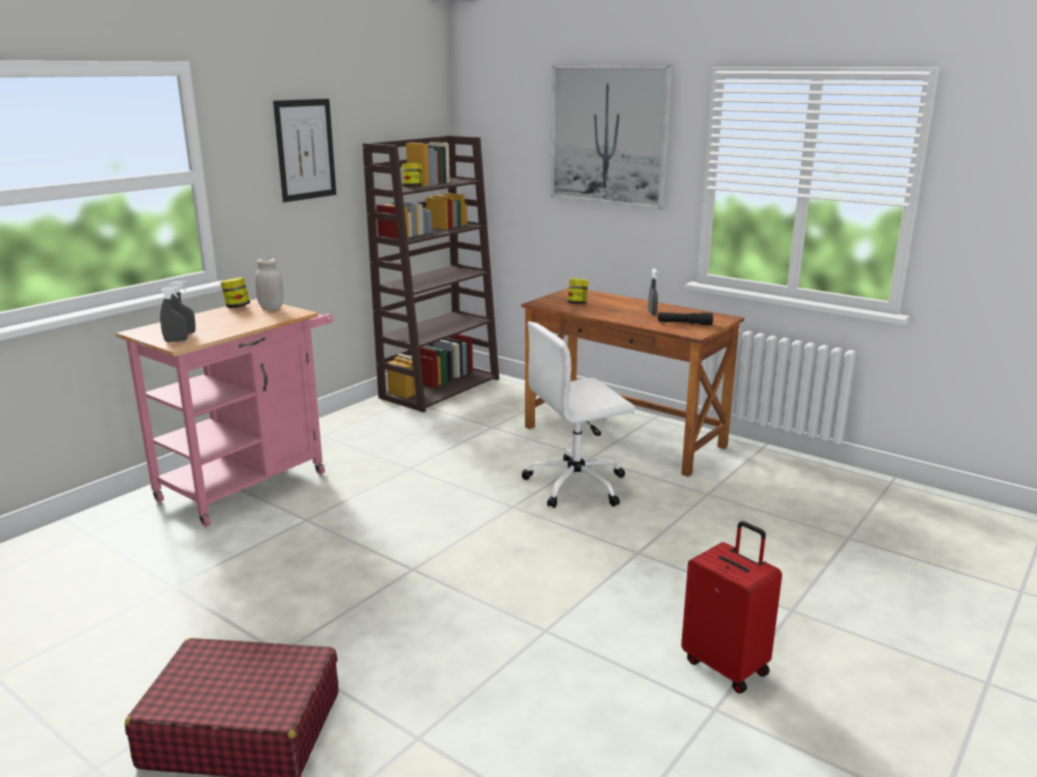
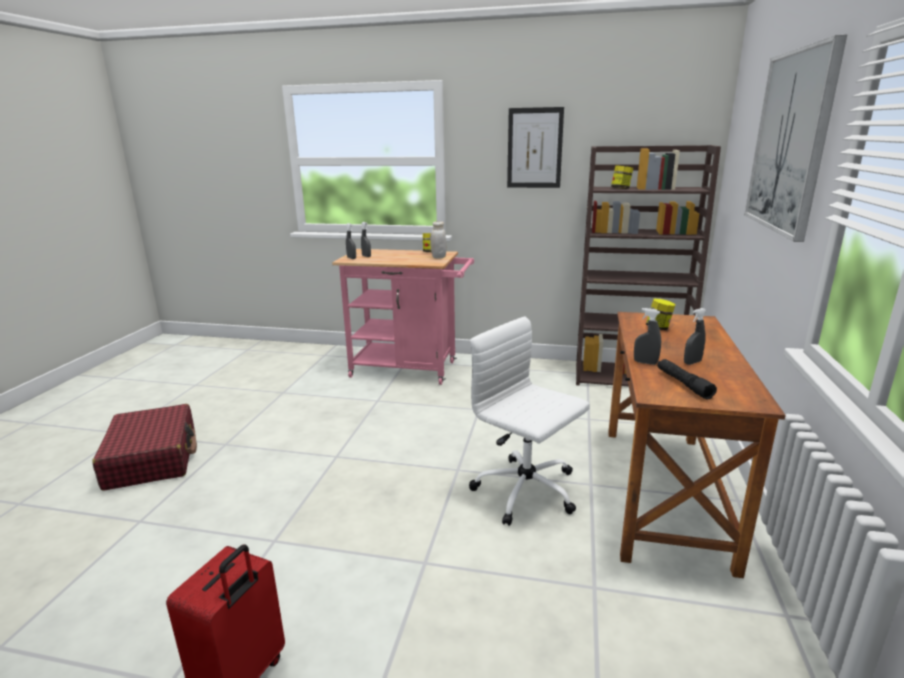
camera: 65 degrees right, 0 degrees up
(639, 322) = (645, 362): none -> grey spray bottle

